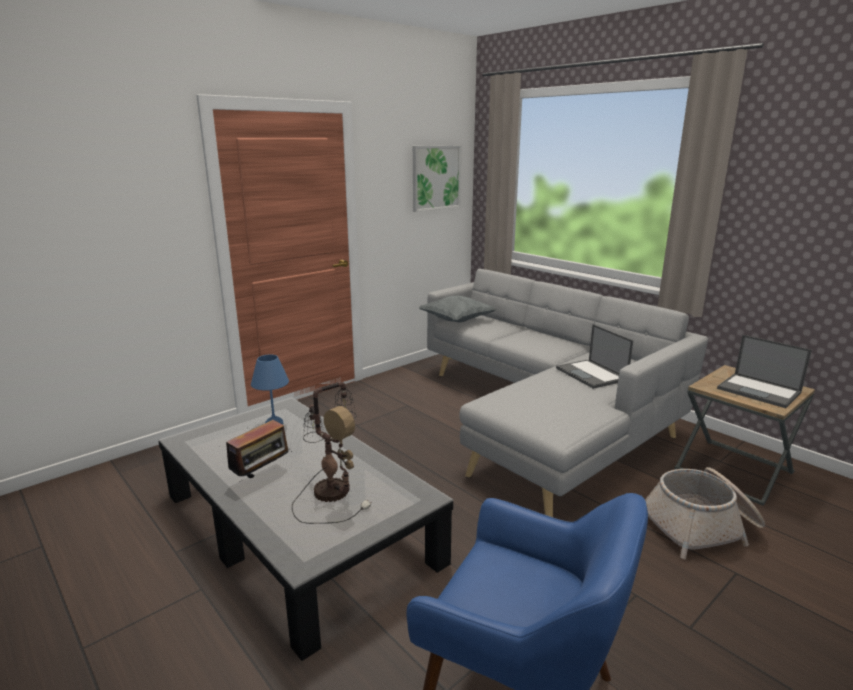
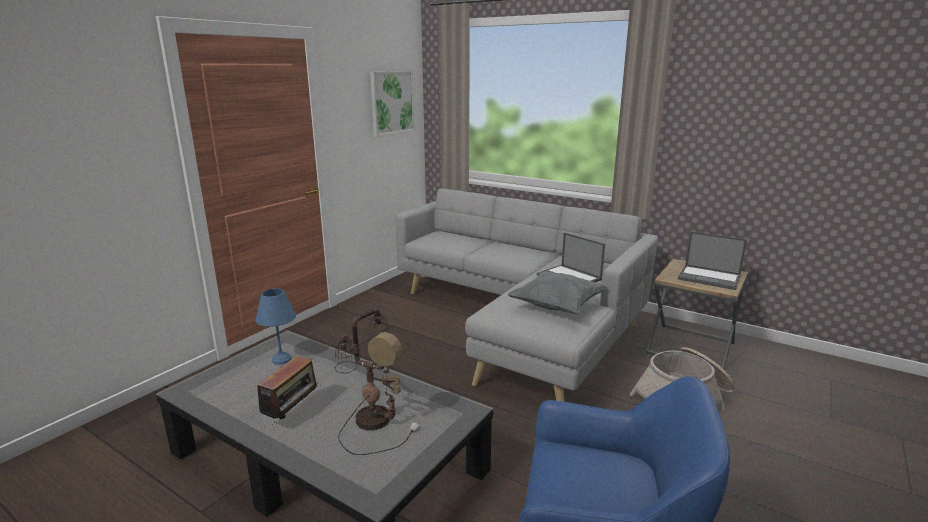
camera: 15 degrees left, 0 degrees up
(456, 321) = (426, 239): grey pillow -> grey pillow (556, 307)

